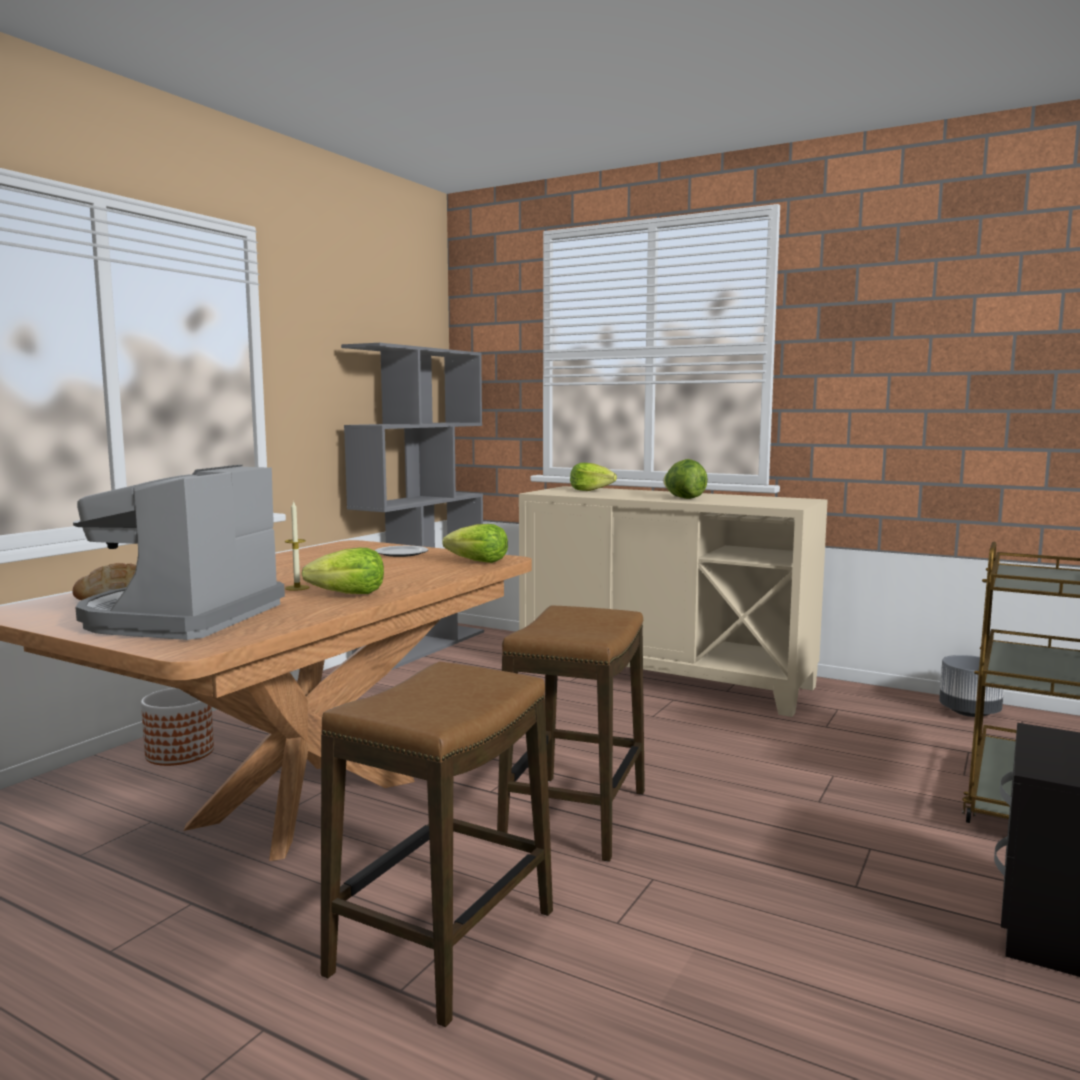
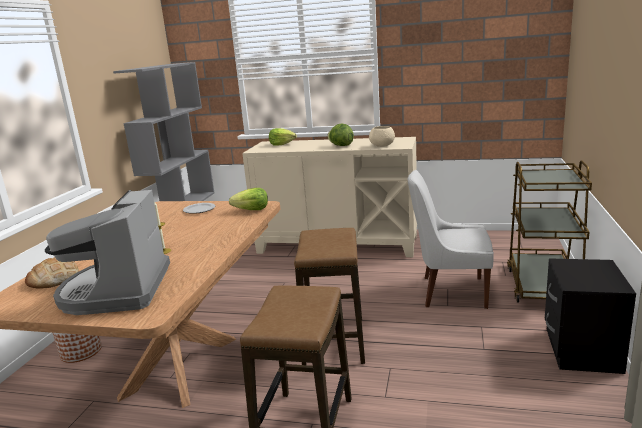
camera: 15 degrees left, 10 degrees up
(349, 594) = (201, 251): lettuce -> none
(755, 503) = (382, 145): none -> beige bowl
(836, 782) = (450, 292): none -> white chair
(969, 713) = (494, 238): grey planter -> none

